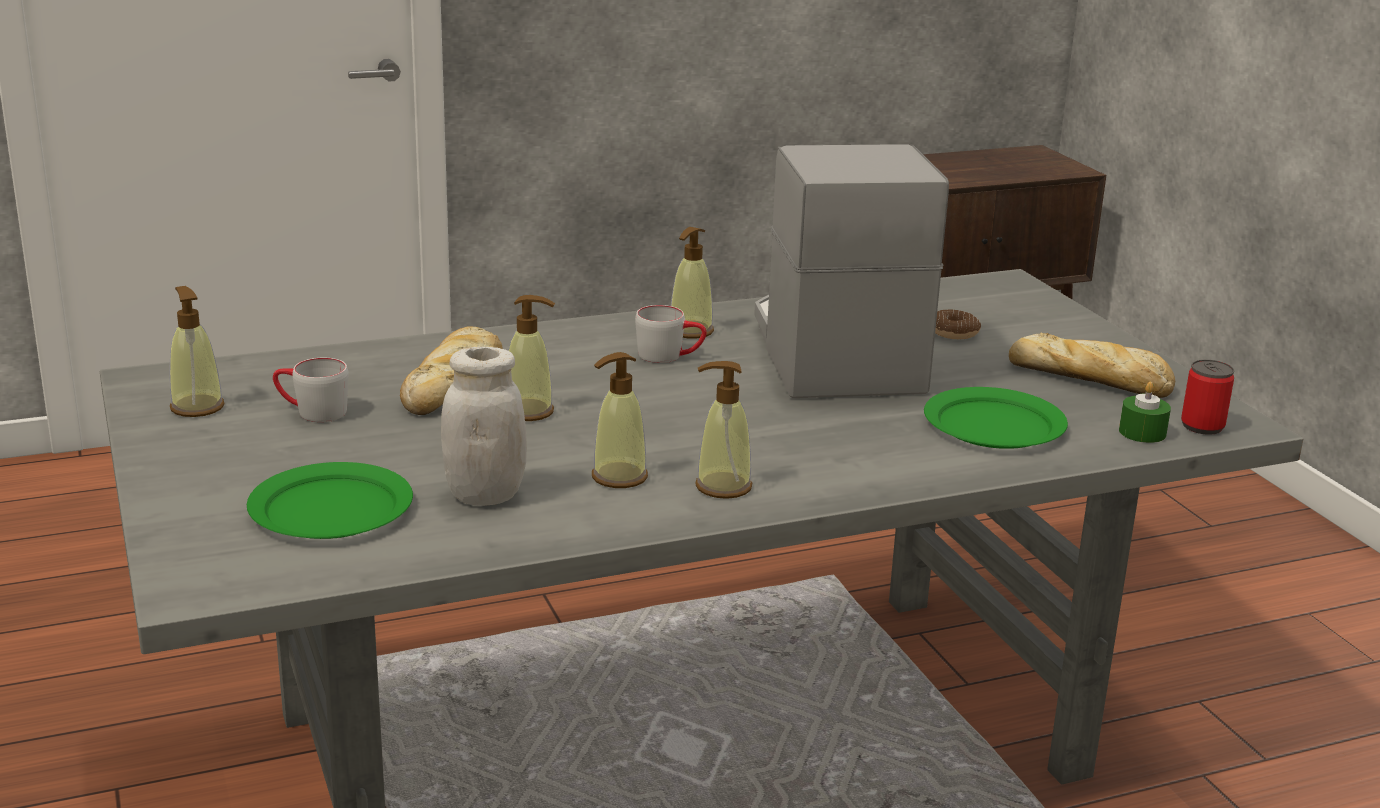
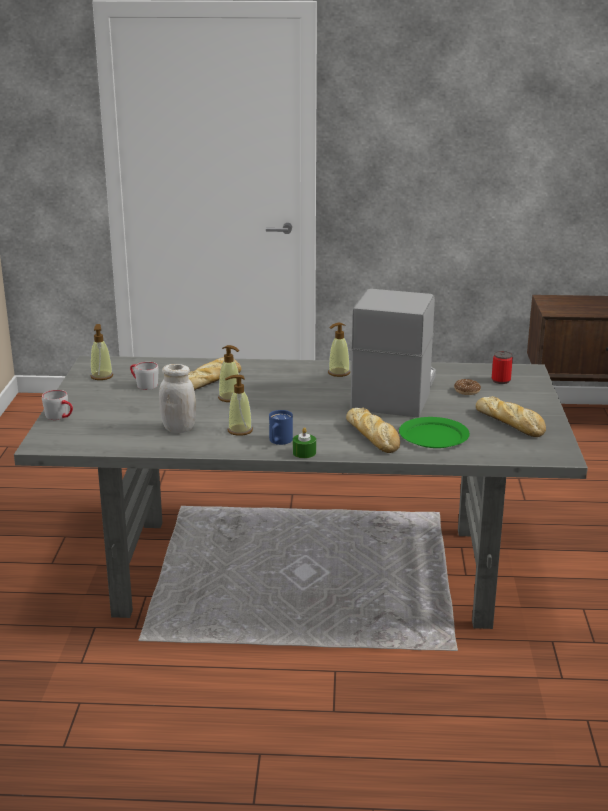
camera: 25 degrees right, 0 degrees up
(330, 508) = (115, 424): green plate -> none
(670, 356) = (317, 383): grey mug -> grey mug (60, 417)
(723, 487) = (279, 442): soap dispenser -> blue mug
(889, 444) = (373, 436): none -> bread
(1142, 432) = (504, 451): green candle -> green candle (304, 453)
(1202, 426) = (539, 453): can -> can (501, 380)

